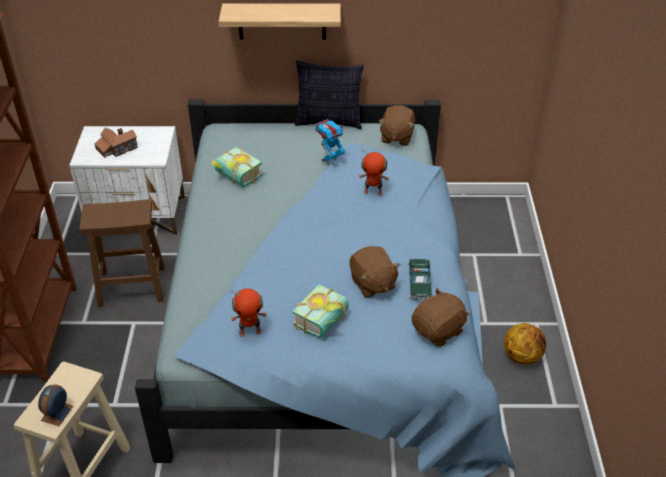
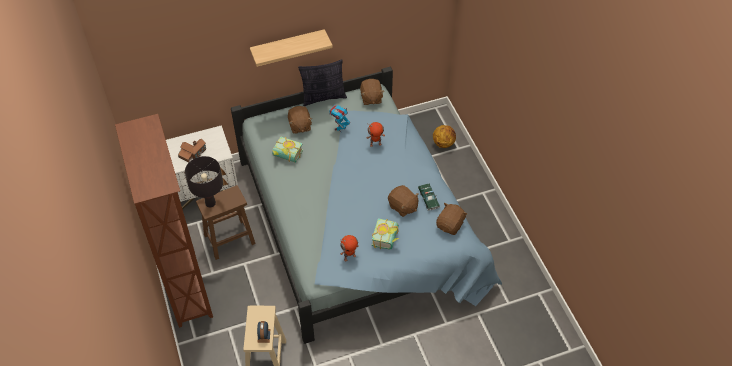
camera: 20 degrees left, 10 degrees up
(100, 212) = (210, 203): none -> black table lamp
(276, 146) = (299, 126): none -> brown plush toy
(522, 356) = (482, 216): basketball -> basketball (443, 143)

